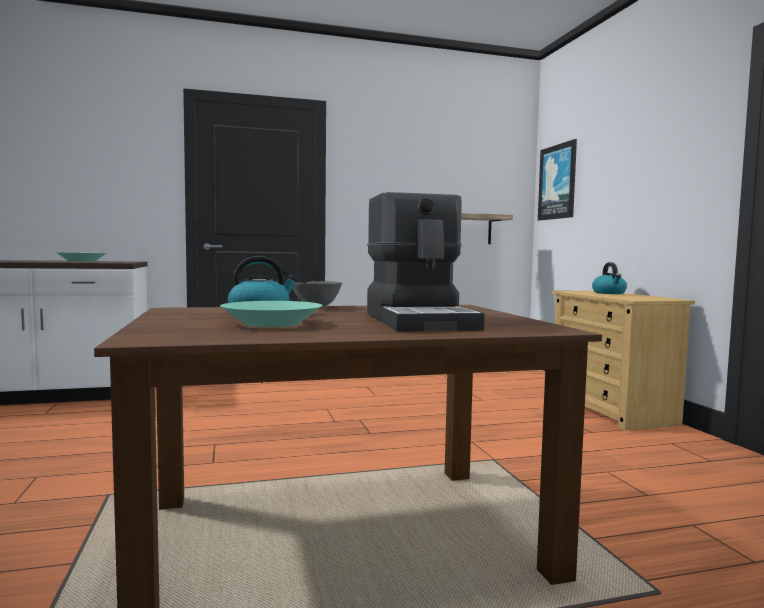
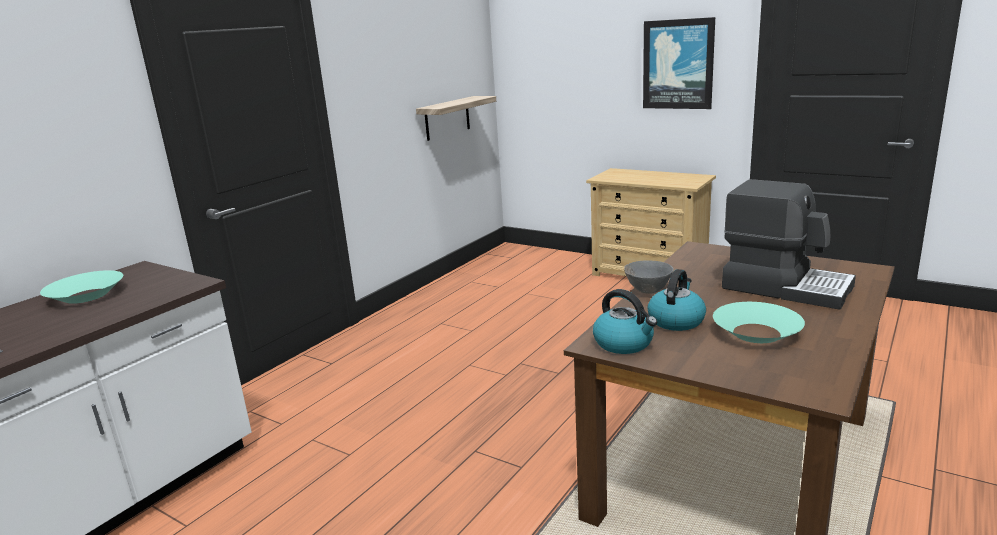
camera: 40 degrees left, 15 degrees up
(558, 182) = (531, 56): picture -> picture (678, 64)
(609, 293) = (636, 174): kettle -> kettle (624, 343)

